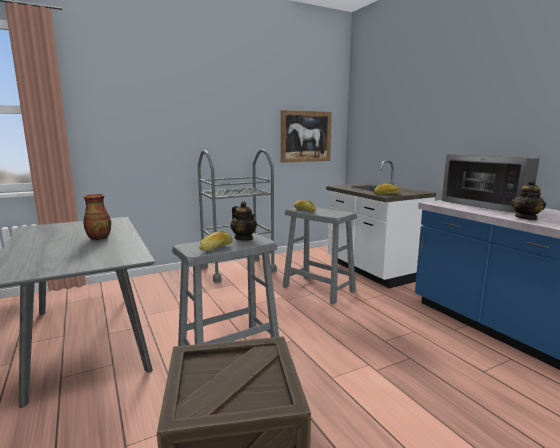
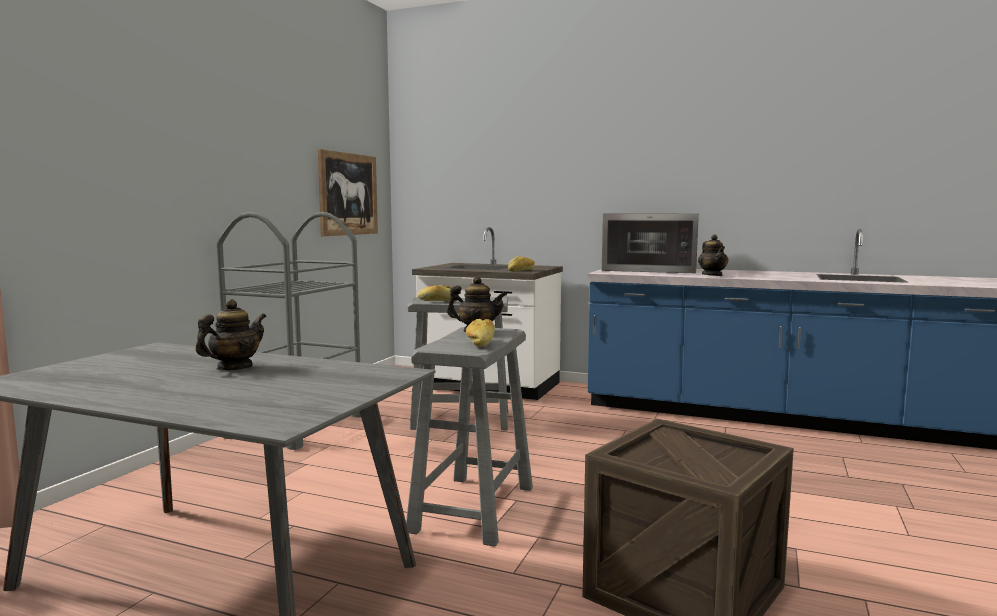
camera: 40 degrees left, 5 degrees down
(99, 238) = (234, 368): vase -> teapot

